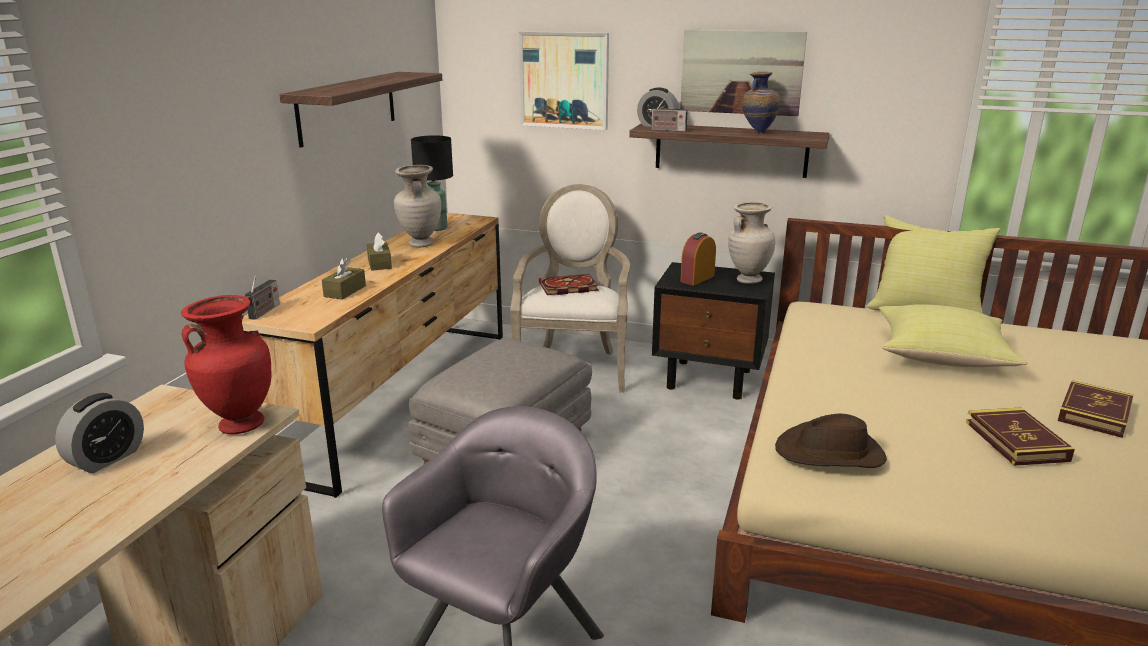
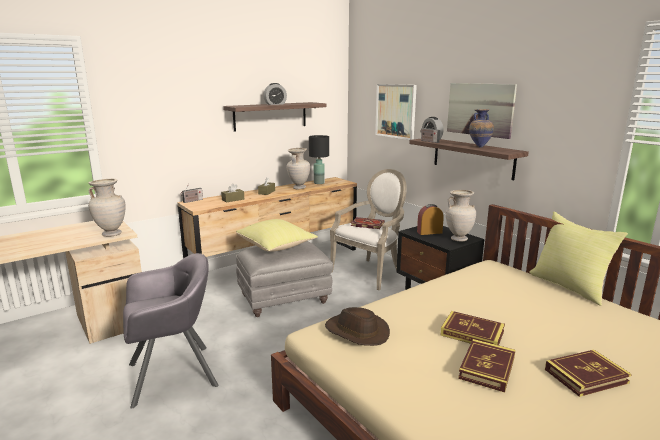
camera: 35 degrees right, 5 degrees down
(107, 458) = (63, 233): alarm clock -> alarm clock (275, 104)
(240, 425) = (111, 234): red vase -> beige vase
(939, 405) = (472, 333): none -> book
(942, 357) = (531, 312): yellow pillow -> yellow pillow (277, 247)

